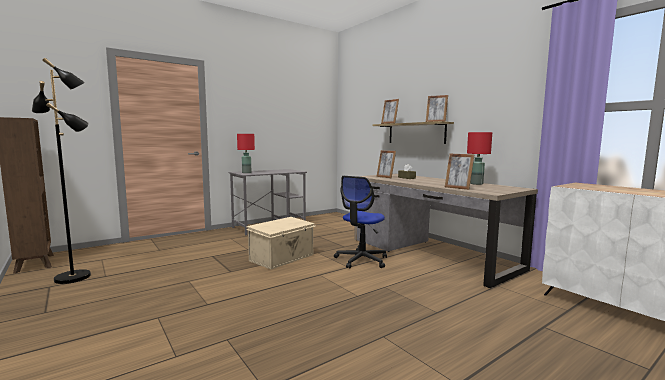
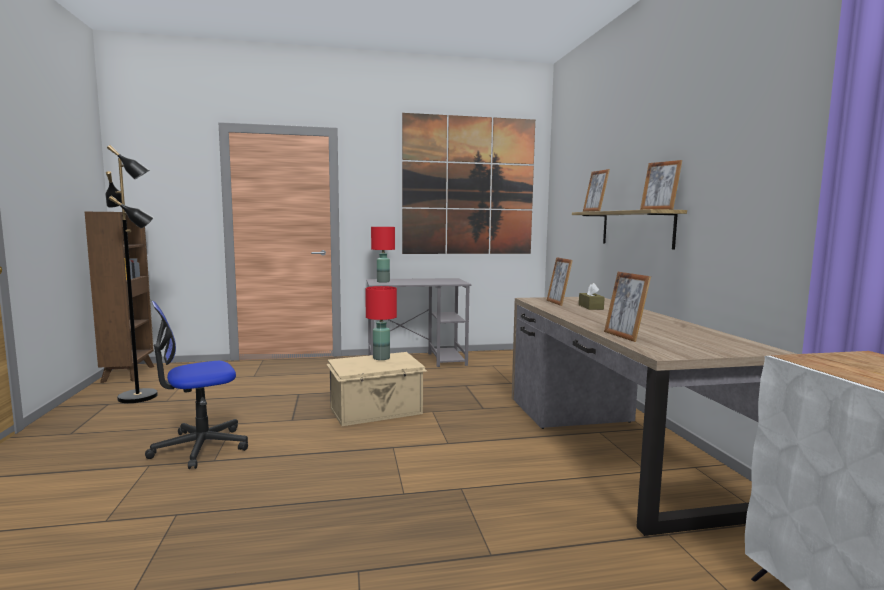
camera: 25 degrees right, 0 degrees up
(292, 107) = (469, 186): none -> picture
(361, 260) = (481, 435): office chair -> office chair (200, 447)
(477, 184) = (691, 330): red table lamp -> red table lamp (381, 358)

